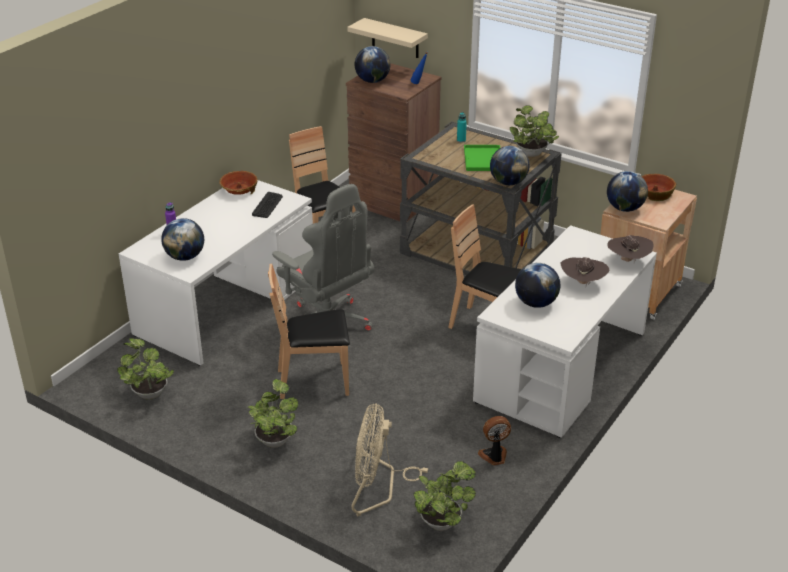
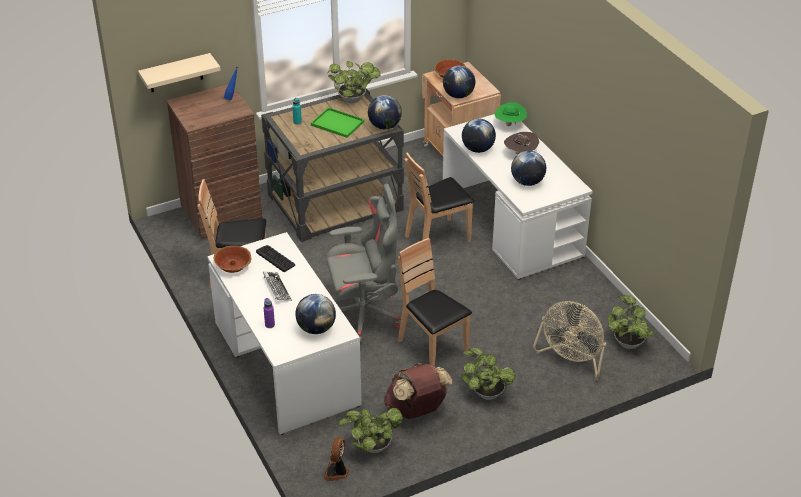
camera: 60 degrees left, 5 degrees up
(217, 402) = (416, 410): none -> brown backpack
(225, 220) = (277, 288): none -> keyboard
(314, 381) = (432, 348): brown chair -> brown chair turned 120 degrees clockwise
(372, 81) = (200, 118): globe -> globe (478, 149)
(494, 456) = (581, 293): fan -> fan (337, 472)
(628, 261) = (509, 125): brown hat -> green hat

